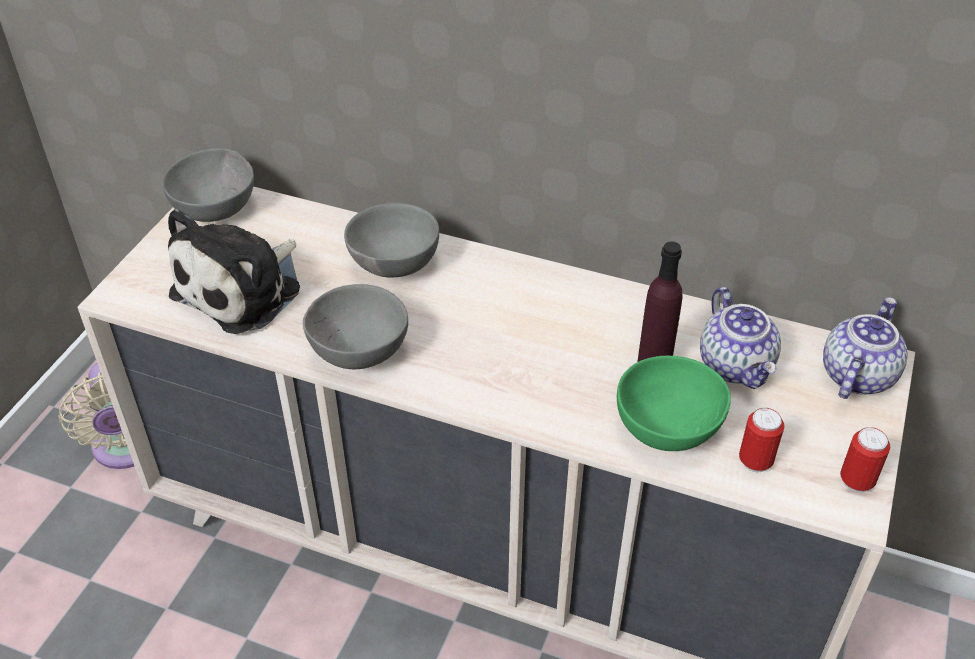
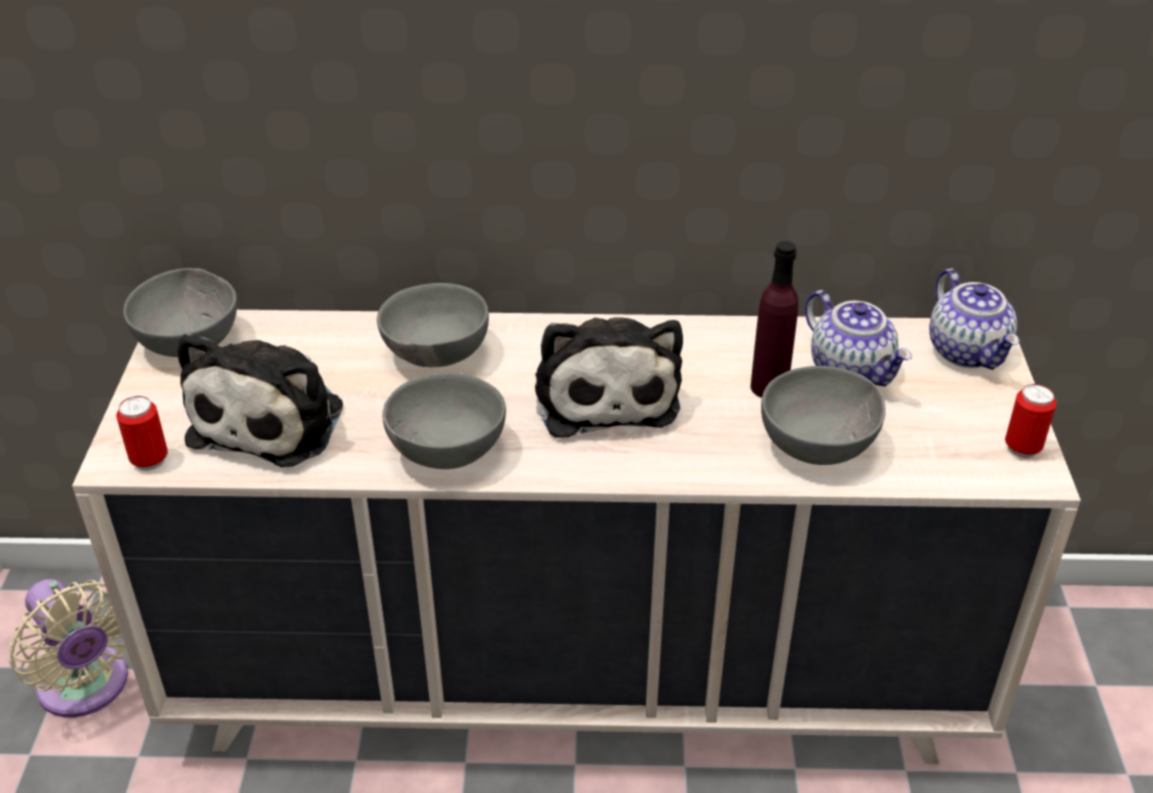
camera: 20 degrees left, 5 degrees down
(510, 333) = (604, 393): none -> plush toy
(670, 429) = (820, 446): green bowl -> grey bowl
(755, 461) = (919, 455): can -> can (149, 460)
(856, 374) = (968, 352): teapot -> teapot turned 150 degrees clockwise

